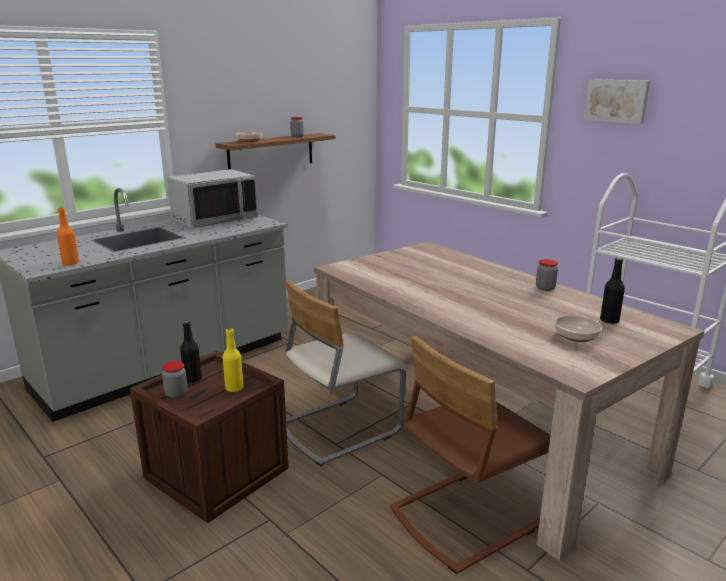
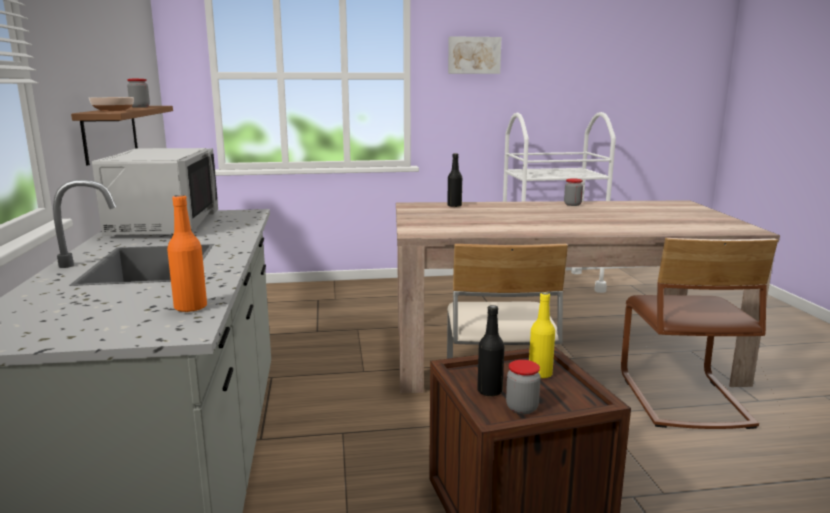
camera: 55 degrees left, 5 degrees down
(577, 337) = (680, 218): bowl -> none
(609, 321) = (656, 208): black bottle -> black bottle (454, 206)

